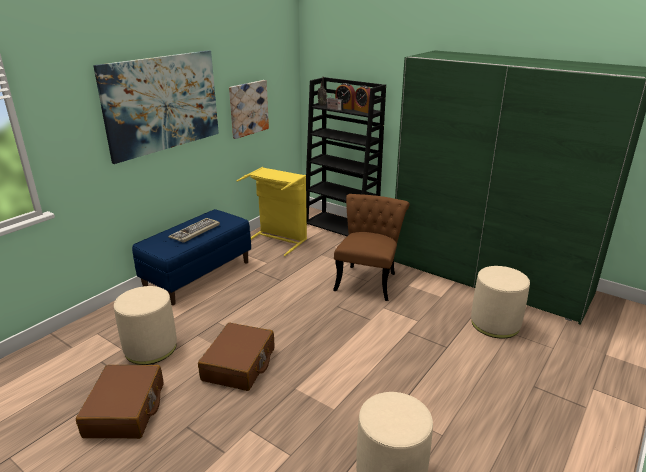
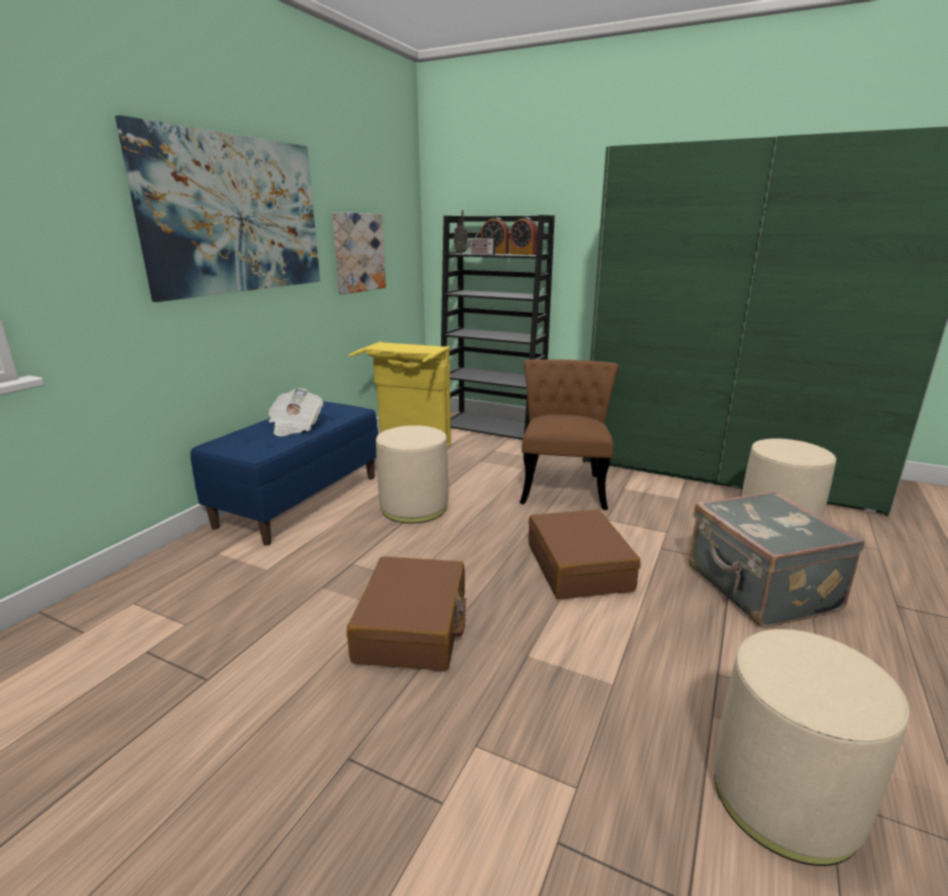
camera: 10 degrees left, 5 degrees down
(125, 410) = (210, 741): brown suitcase -> brown suitcase (579, 567)
(150, 348) = (241, 617): beige ottoman -> beige ottoman (414, 507)
(195, 232) = (295, 427): keyboard -> newspaper
(453, 365) = (759, 589): none -> grey suitcase

